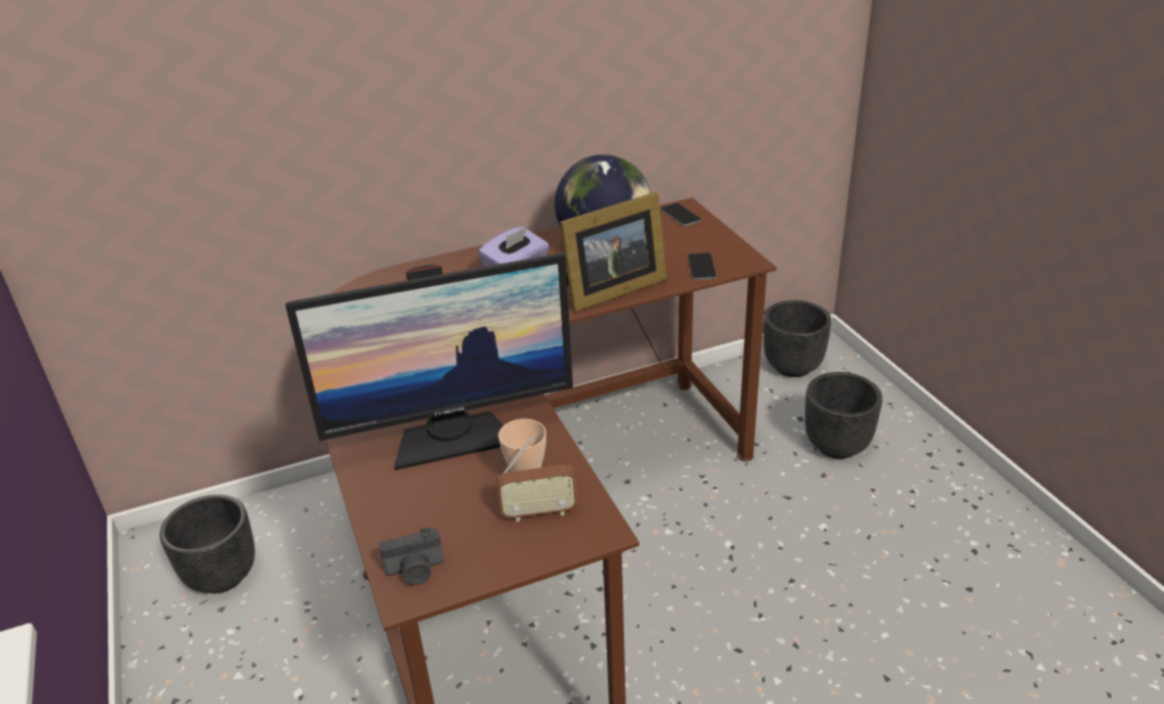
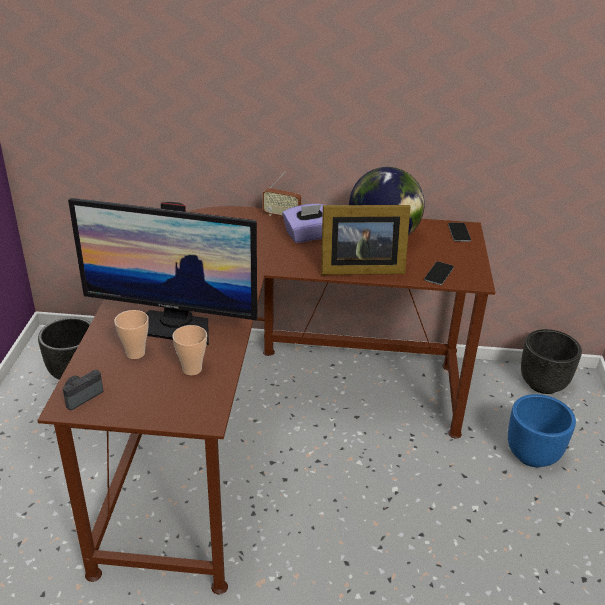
camera: 25 degrees right, 0 degrees up
(415, 571) = (81, 396): camera -> camera turned 120 degrees clockwise
(435, 489) = (135, 353): none -> cup
(539, 512) = (180, 392): radio -> radio (281, 216)
(837, 445) = (533, 455): black planter -> blue planter

